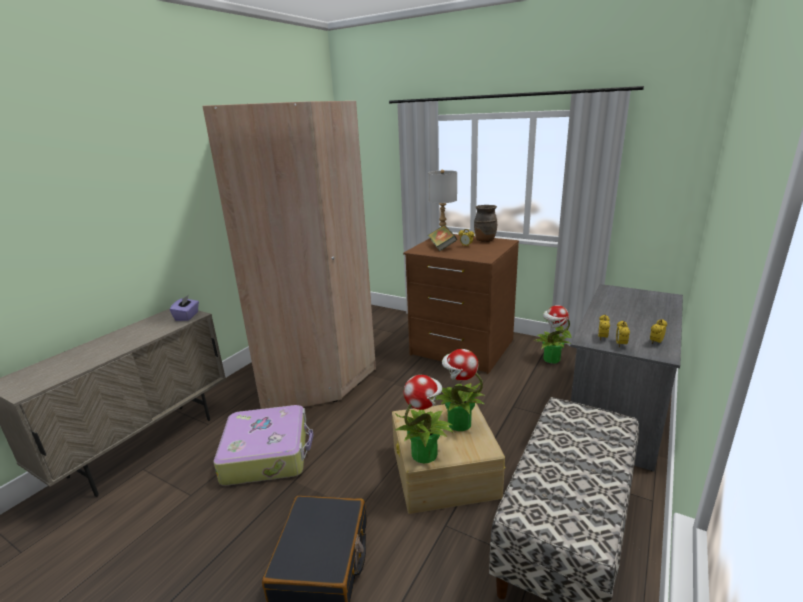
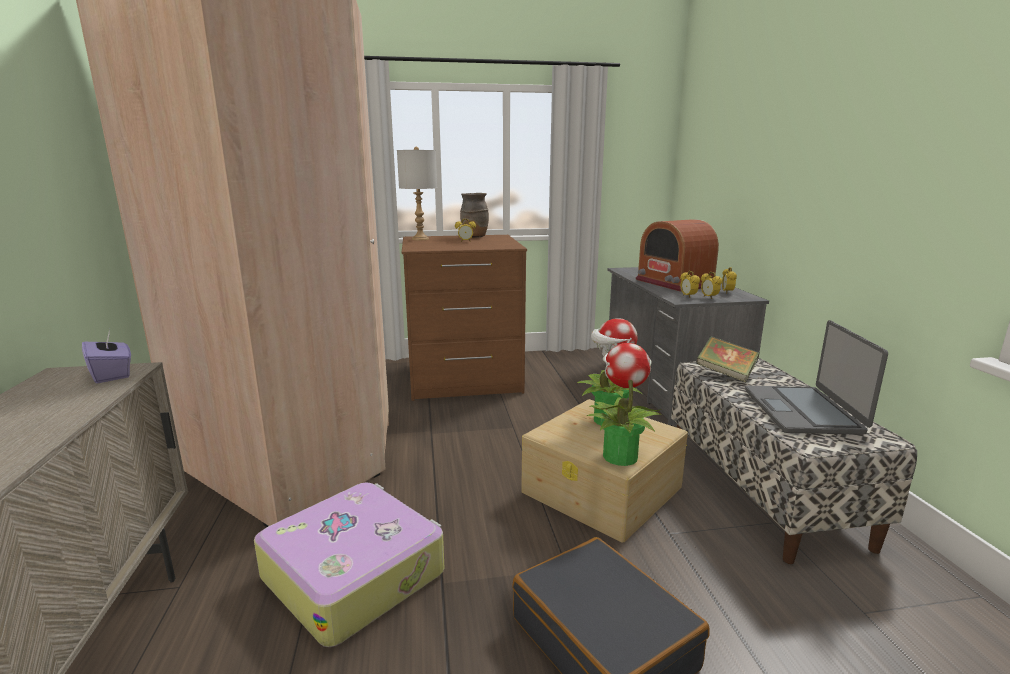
camera: 40 degrees left, 5 degrees down
(442, 247) = (439, 244): book -> book (725, 374)
(551, 359) = (564, 366): potted plant -> none
(571, 485) = (803, 411): none -> laptop
(625, 317) = (674, 283): none -> radio

